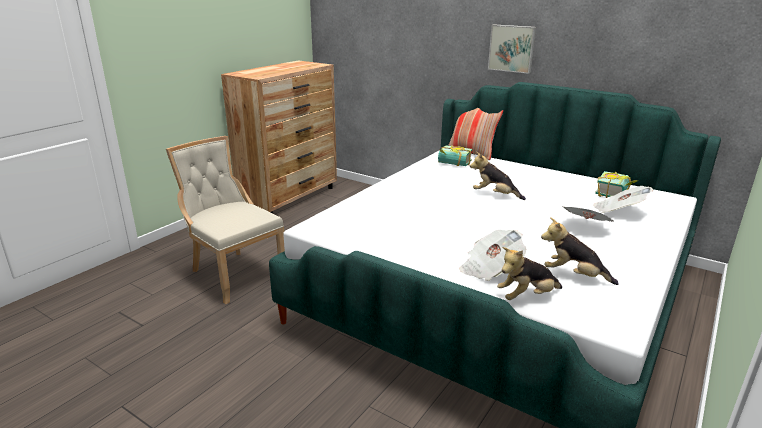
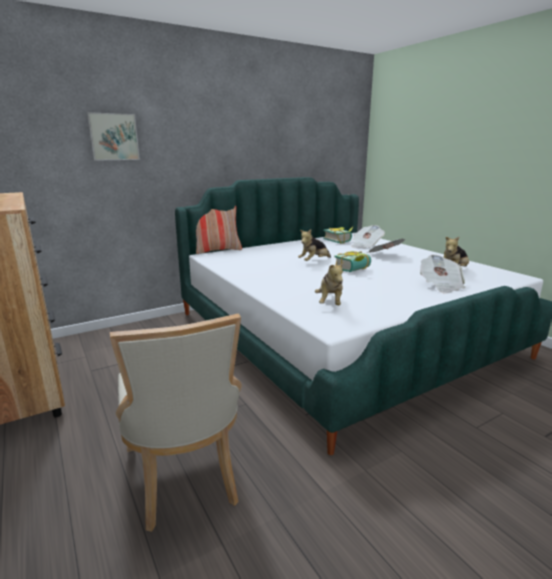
camera: 65 degrees left, 5 degrees down
(234, 273) = (185, 477): beige chair -> beige chair turned 90 degrees counterclockwise
(453, 164) = (235, 259): book -> book (354, 270)
(512, 48) = (221, 153): picture -> picture (113, 137)
(527, 296) = (482, 285): plush toy -> plush toy (330, 303)

